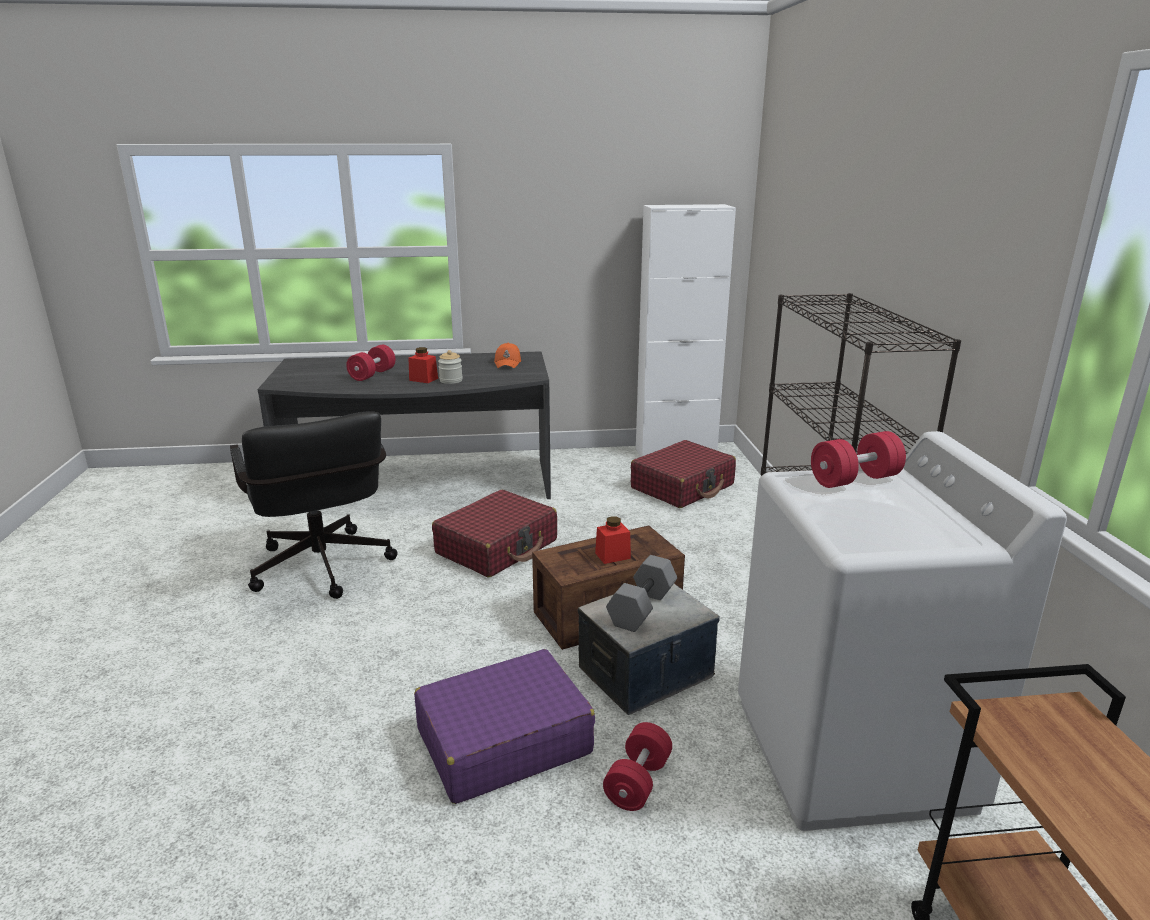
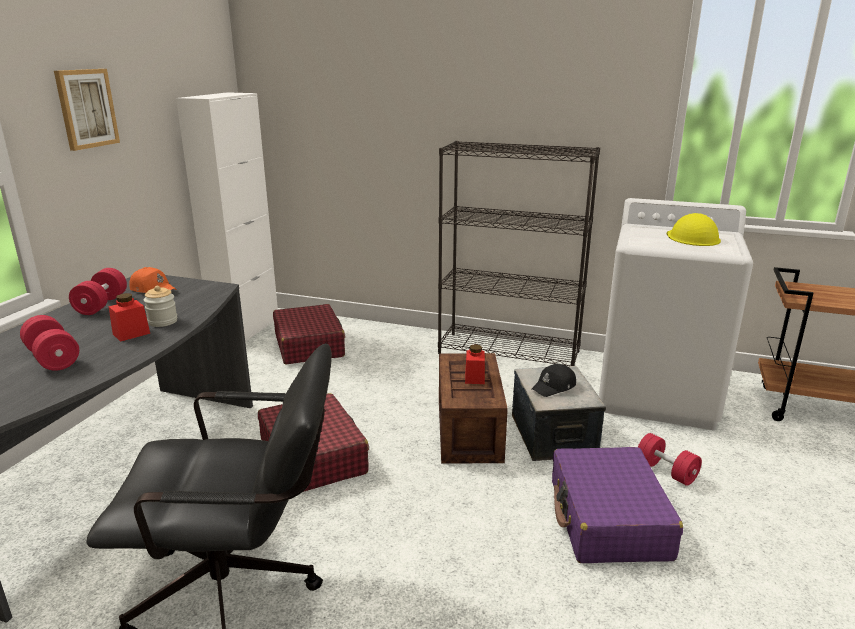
camera: 65 degrees left, 0 degrees up
(538, 207) = (86, 108): none -> picture
(643, 608) = (554, 387): grey dumbbell -> black cap
(854, 480) = (643, 234): red dumbbell -> red dumbbell (101, 305)
(892, 513) = (692, 237): none -> yellow hard hat

